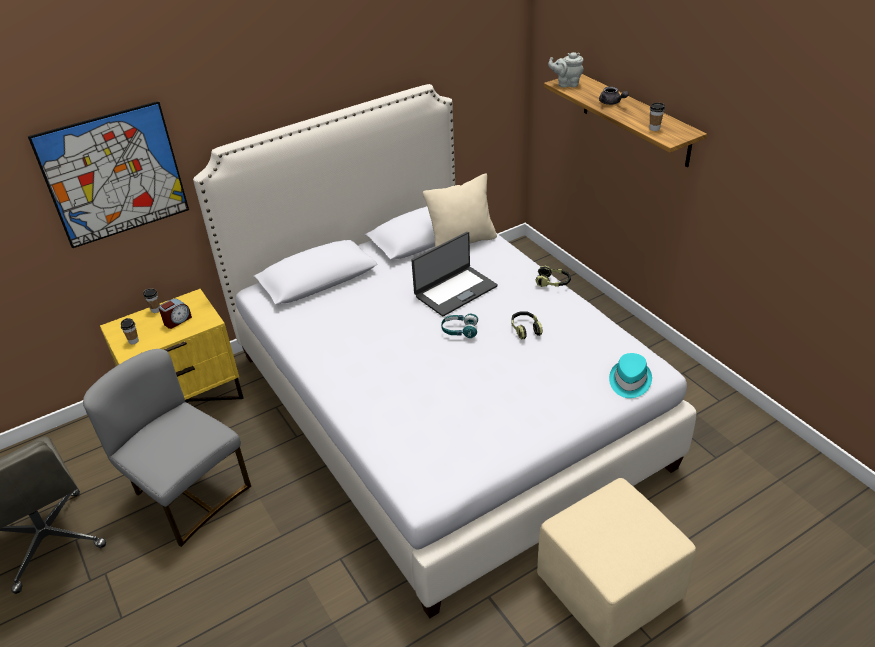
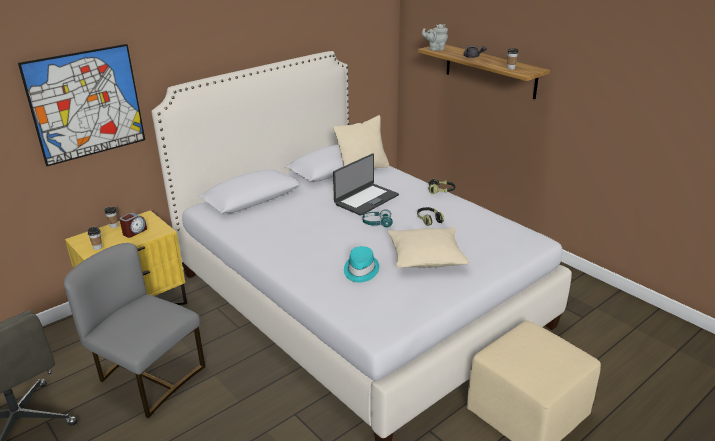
camera: 10 degrees left, 10 degrees down
(507, 388) = (426, 257): none -> beige pillow
(629, 381) = (520, 247): turquoise hat -> turquoise hat (360, 270)

